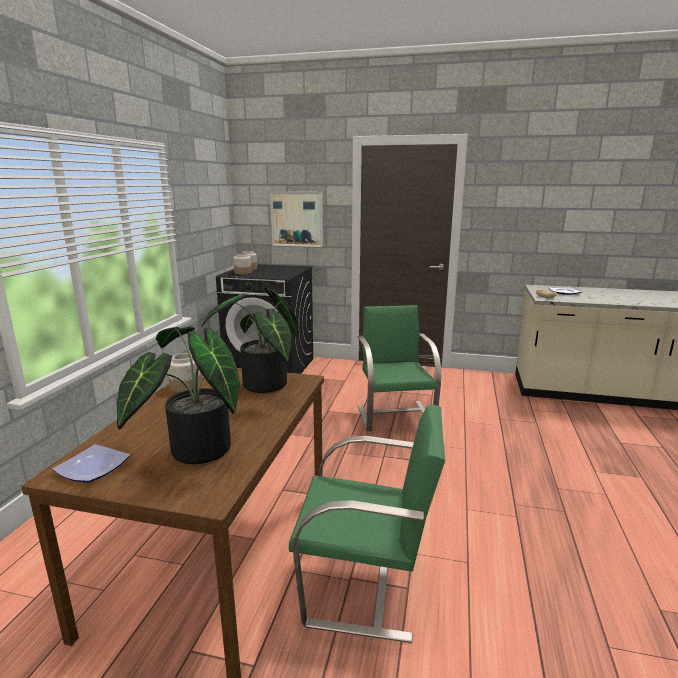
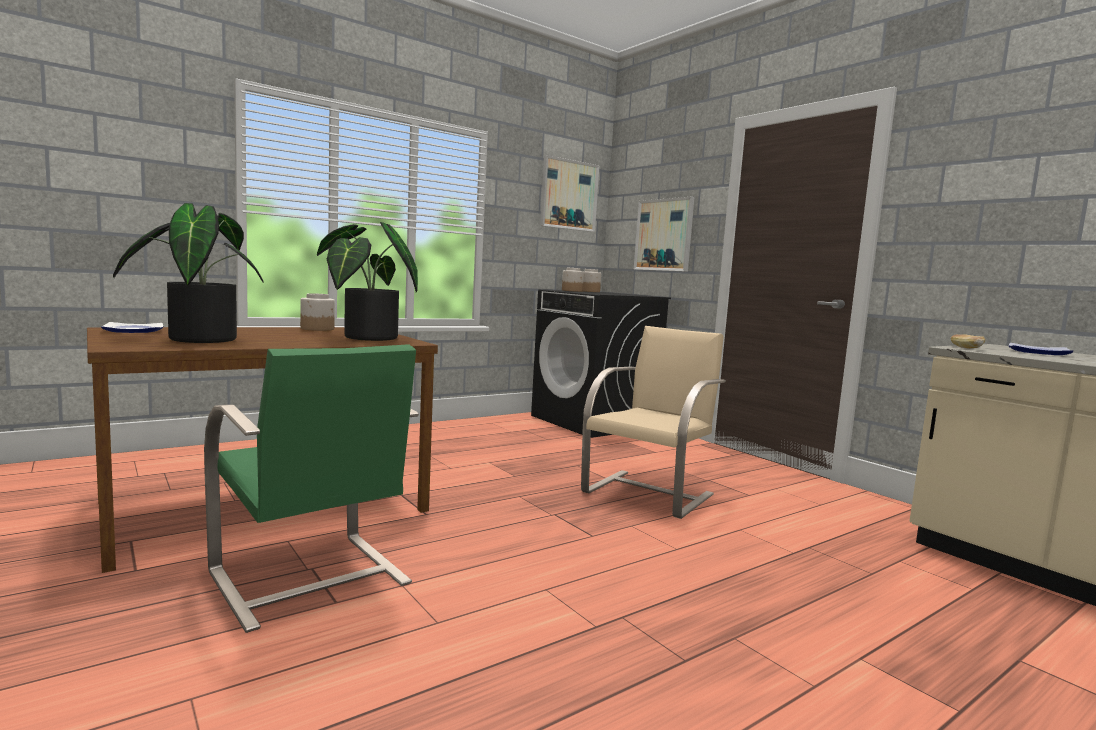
camera: 40 degrees right, 10 degrees down
(213, 189) = (568, 195): none -> picture
(395, 415) = (649, 493): green chair -> beige chair

